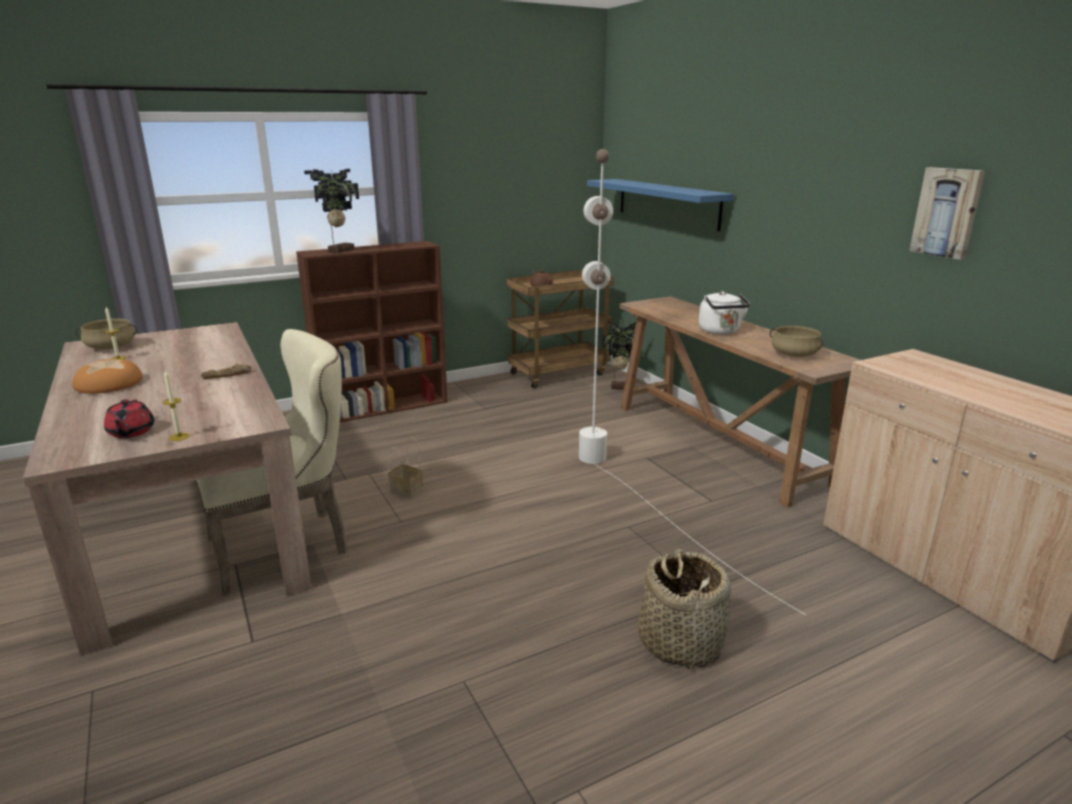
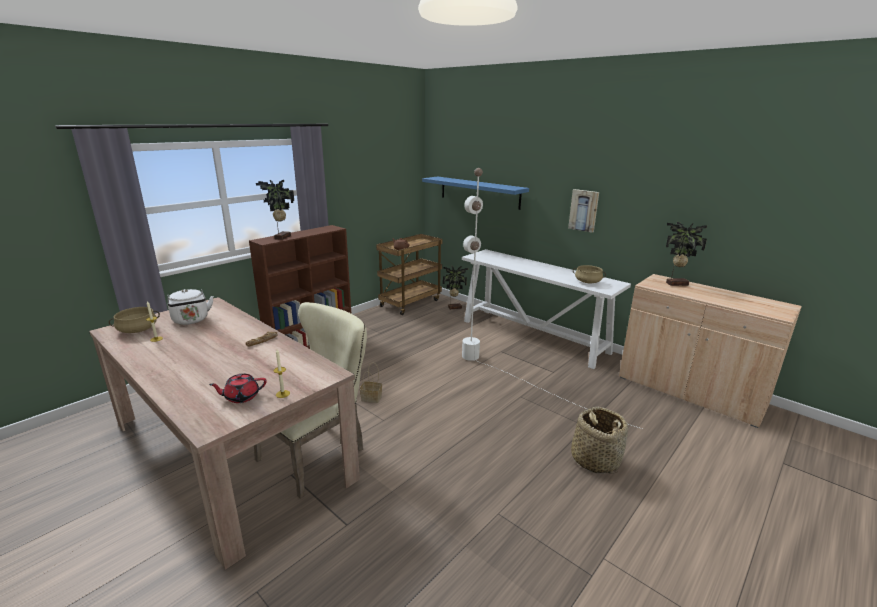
camera: 20 degrees left, 0 degrees up
(108, 383) = (174, 360): bread -> none
(131, 432) = (241, 397): red teapot -> red teapot turned 105 degrees clockwise
(718, 444) = (533, 336): brown console table -> white console table
(720, 332) = (536, 271): white kettle -> white kettle (191, 321)
(939, 367) = (675, 283): none -> potted plant
(947, 212) = (669, 201): picture -> picture (584, 210)

